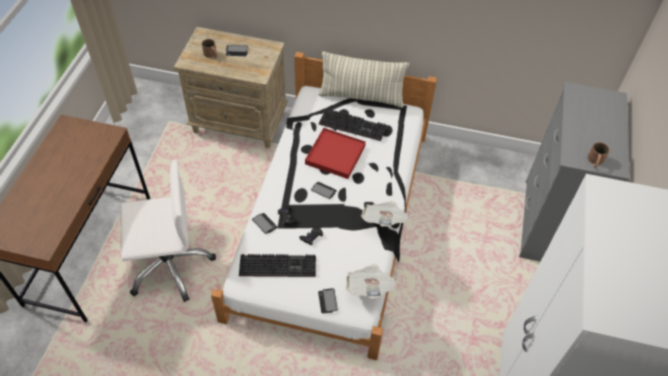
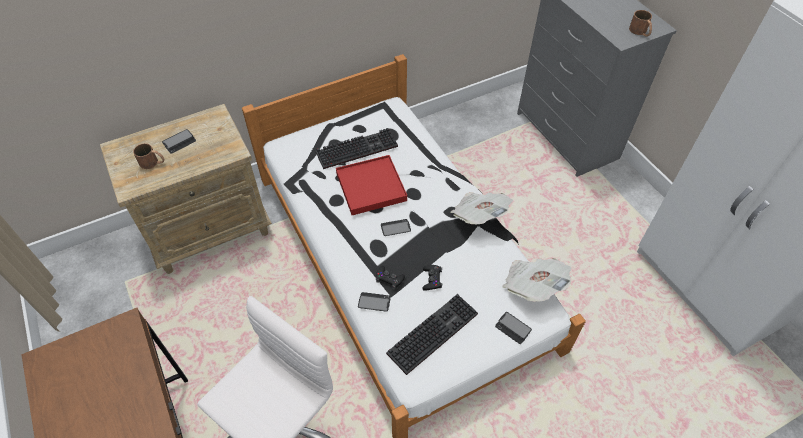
camera: 40 degrees left, 0 degrees up
(361, 97) = (335, 119): pillow -> none

